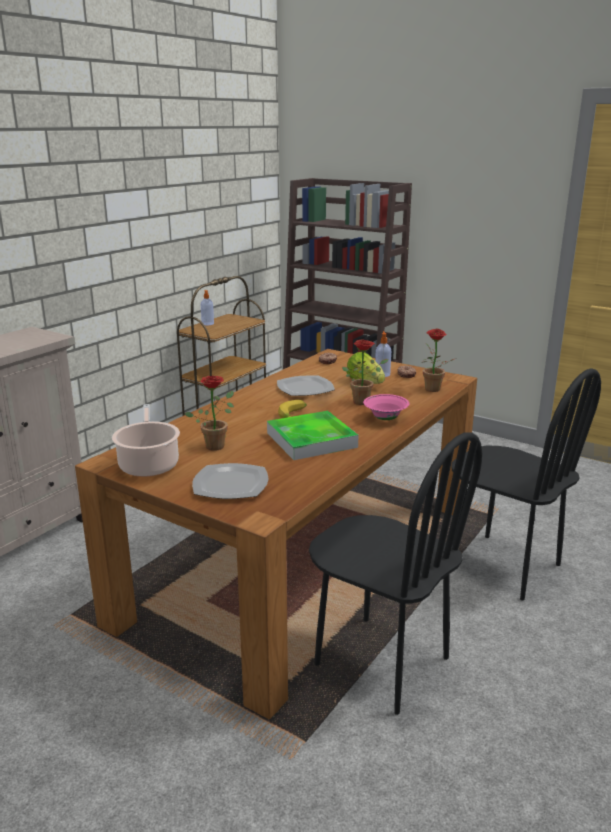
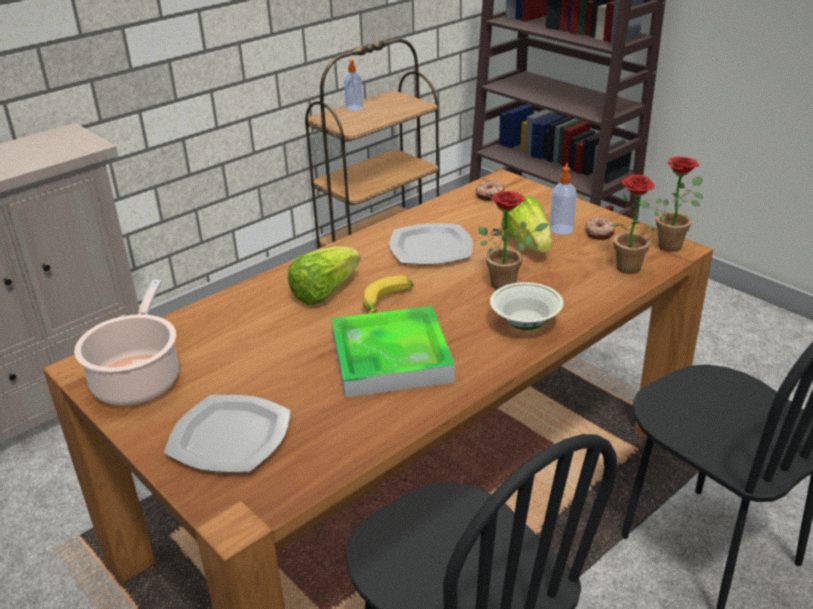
camera: 15 degrees right, 10 degrees up
(216, 445) = (249, 350): potted plant -> potted plant (671, 243)
(248, 414) = (324, 292): none -> lettuce
(385, 418) = (525, 324): pink bowl -> white bowl

